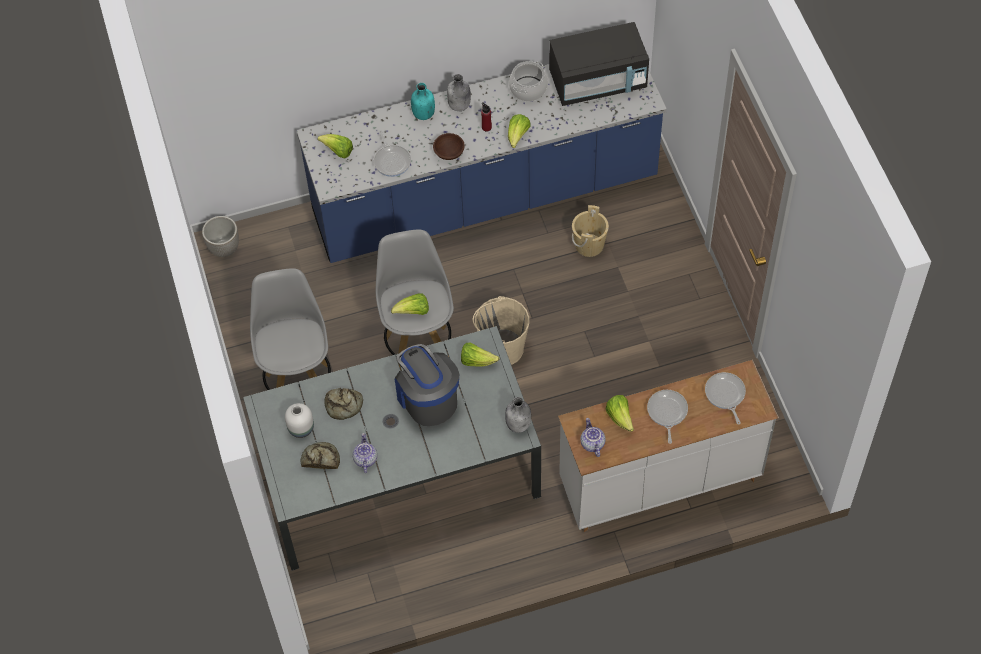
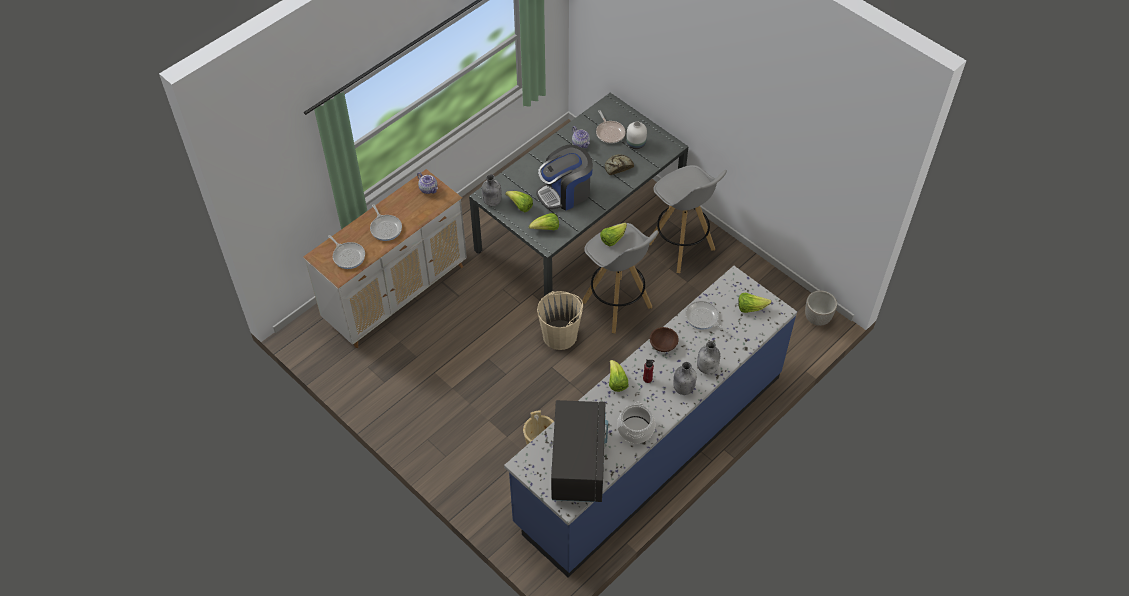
camera: 150 degrees right, 5 degrees down
(320, 458) = (609, 132): bread -> frying pan
(423, 114) = (707, 368): turquoise bottle -> grey bottle
(427, 398) = (565, 193): coffee machine -> coffee machine turned 120 degrees clockwise
(598, 82) = (578, 464): black microwave -> black microwave turned 135 degrees clockwise
(620, 417) = (417, 212): lettuce -> lettuce (520, 206)

